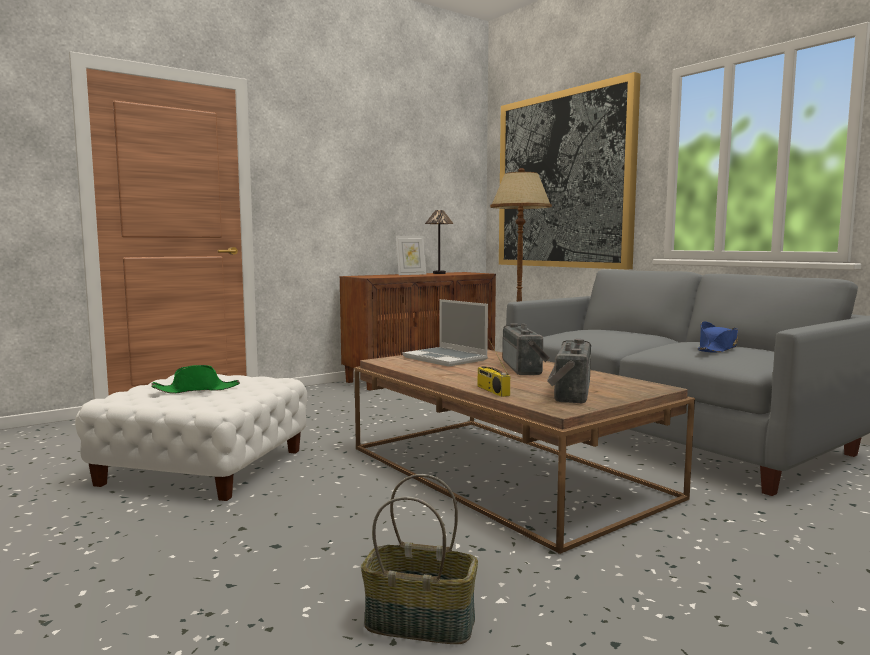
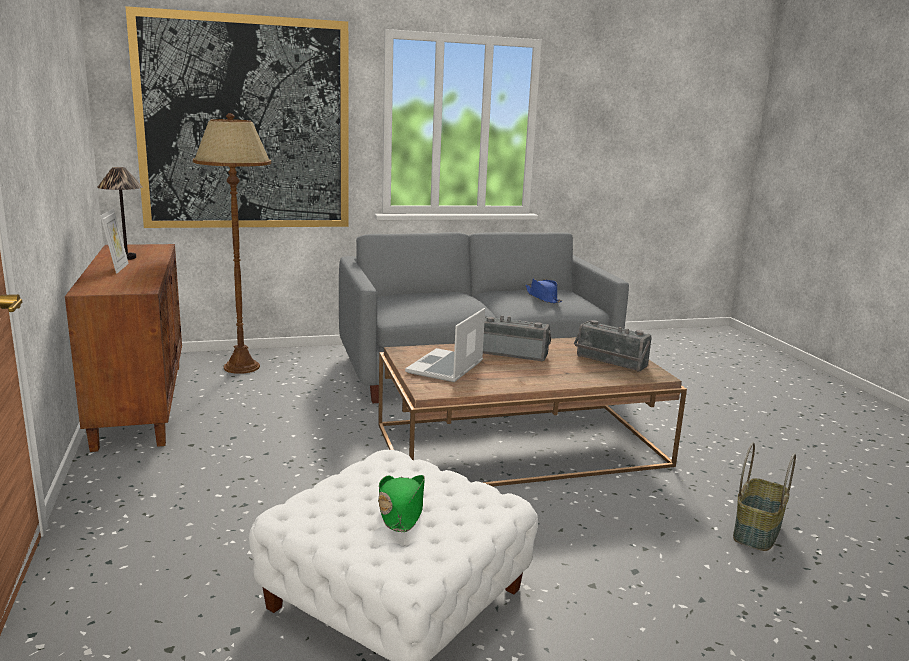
camera: 70 degrees left, 10 degrees up
(446, 358) = (446, 368): laptop -> laptop turned 135 degrees clockwise
(491, 390) = (594, 380): radio -> none

